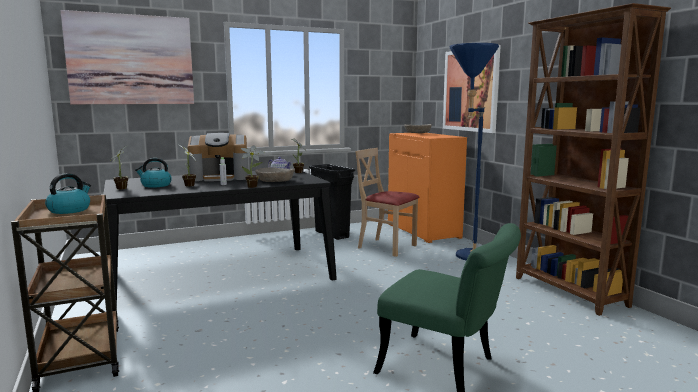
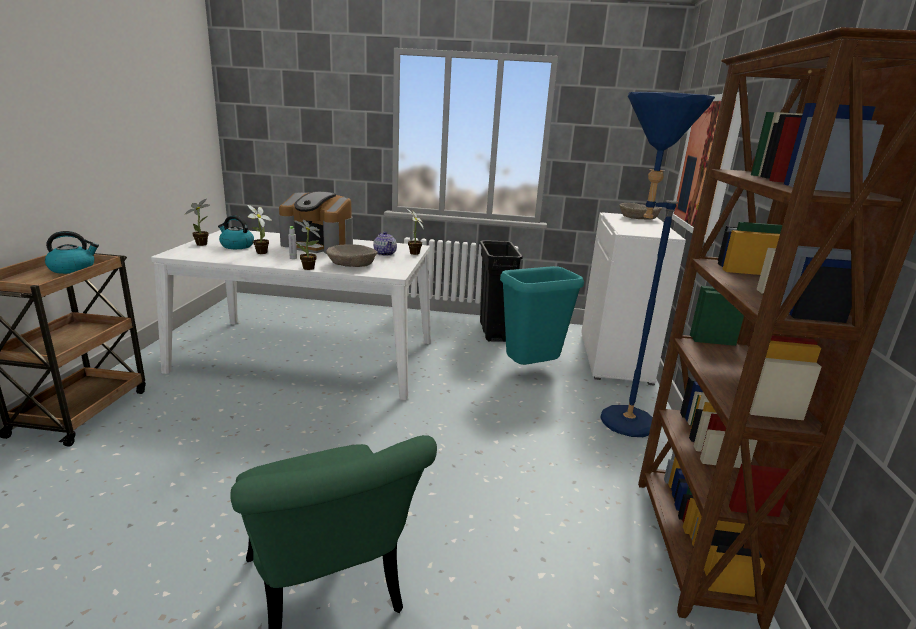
camera: 30 degrees right, 10 degrees up
(131, 60) = (291, 94): picture -> none
(221, 276) = (308, 356): black dining table -> white dining table
(387, 247) = (531, 369): beige chair -> turquoise trash can
(424, 231) = (615, 358): orange cabinet -> white cabinet

